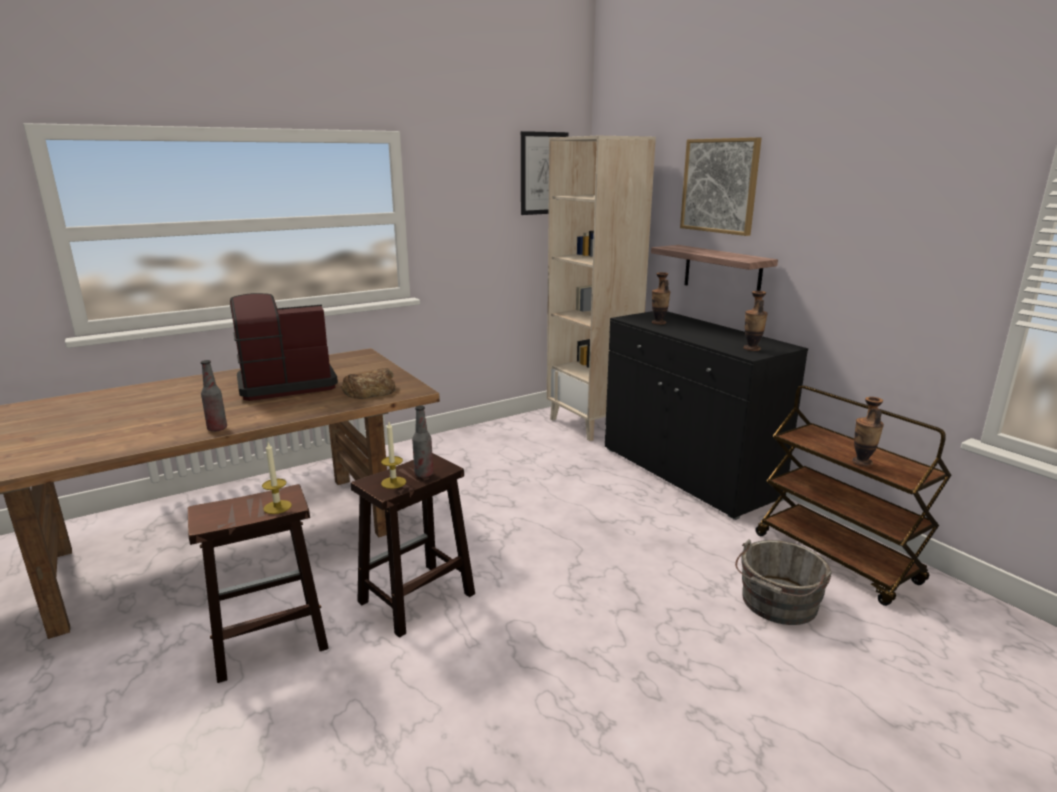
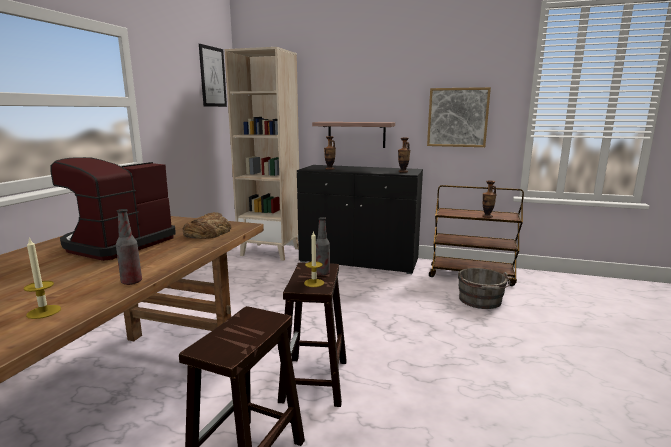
camera: 40 degrees left, 5 degrees down
(277, 507) = (265, 323): candle -> candle (44, 312)
(719, 186) = (349, 82): picture -> picture (457, 117)

